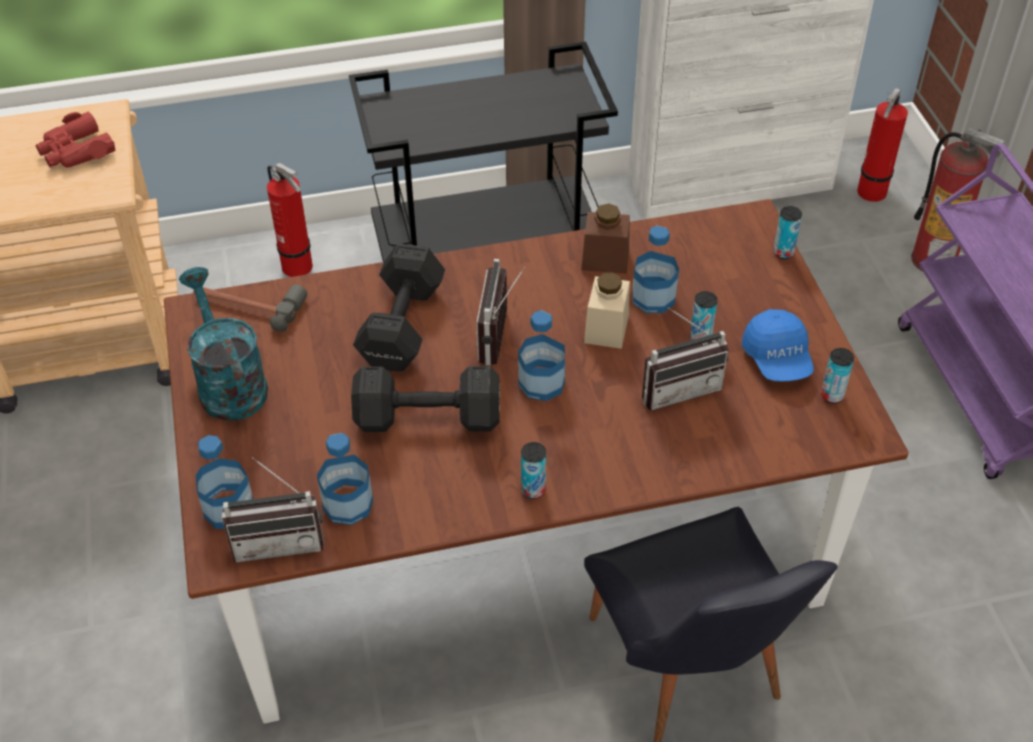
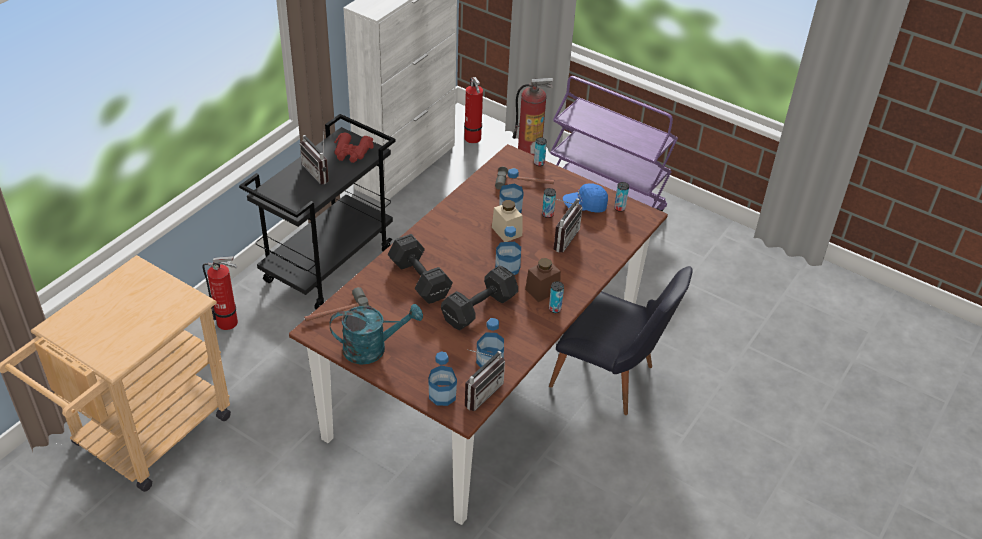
camera: 45 degrees left, 5 degrees down
(76, 151) = (146, 294): red binoculars -> red binoculars (352, 152)
(228, 383) = (372, 348): turquoise watering can -> turquoise watering can turned 150 degrees clockwise
(503, 338) = (469, 260): radio -> radio (320, 172)
(605, 259) = (471, 204): brown jar -> brown jar (542, 290)
(722, 272) = (524, 184): none -> hammer
(777, 359) = (585, 206): blue cap -> blue cap turned 135 degrees clockwise

